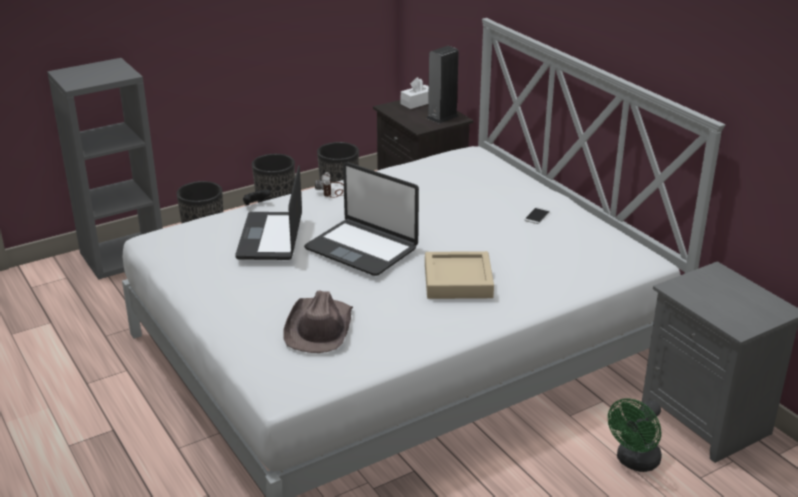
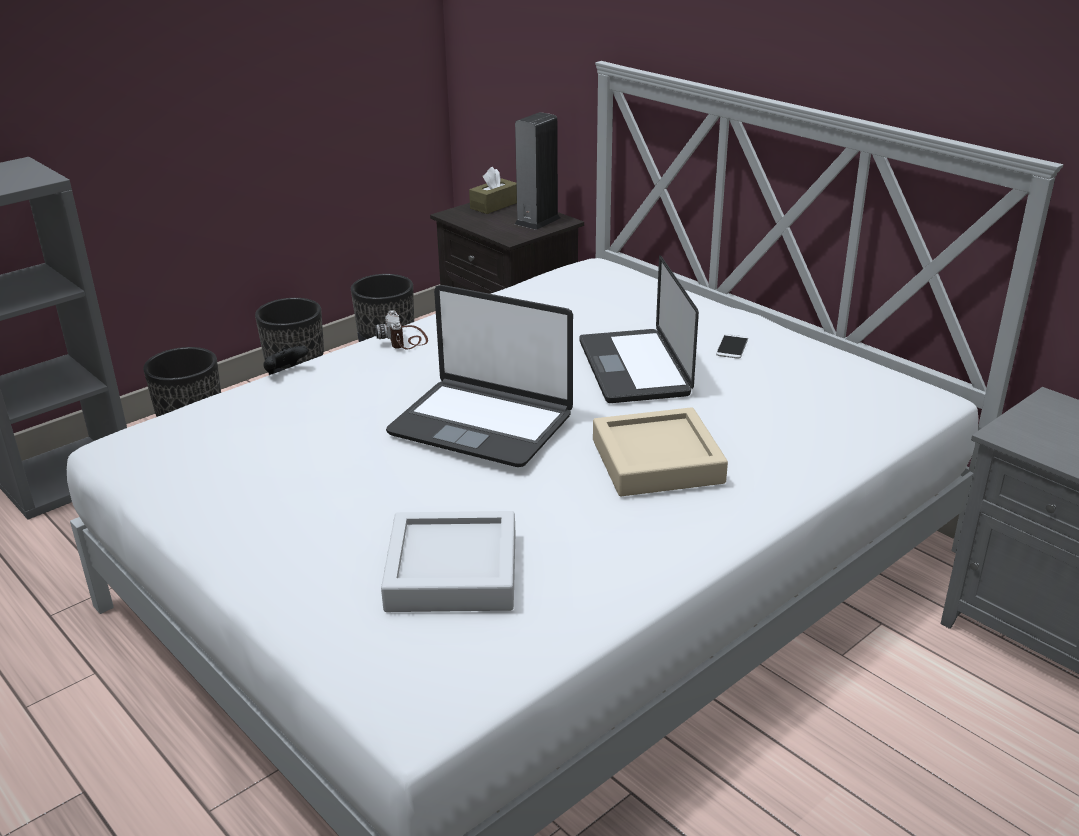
camera: 10 degrees left, 0 degrees up
(270, 237) = (324, 422): laptop -> laptop (633, 368)
(319, 328) = (452, 572): brown hat -> grey tray
(417, 103) = (494, 205): white tissue box -> brown tissue box
(634, 462) = (974, 722): green fan -> none

